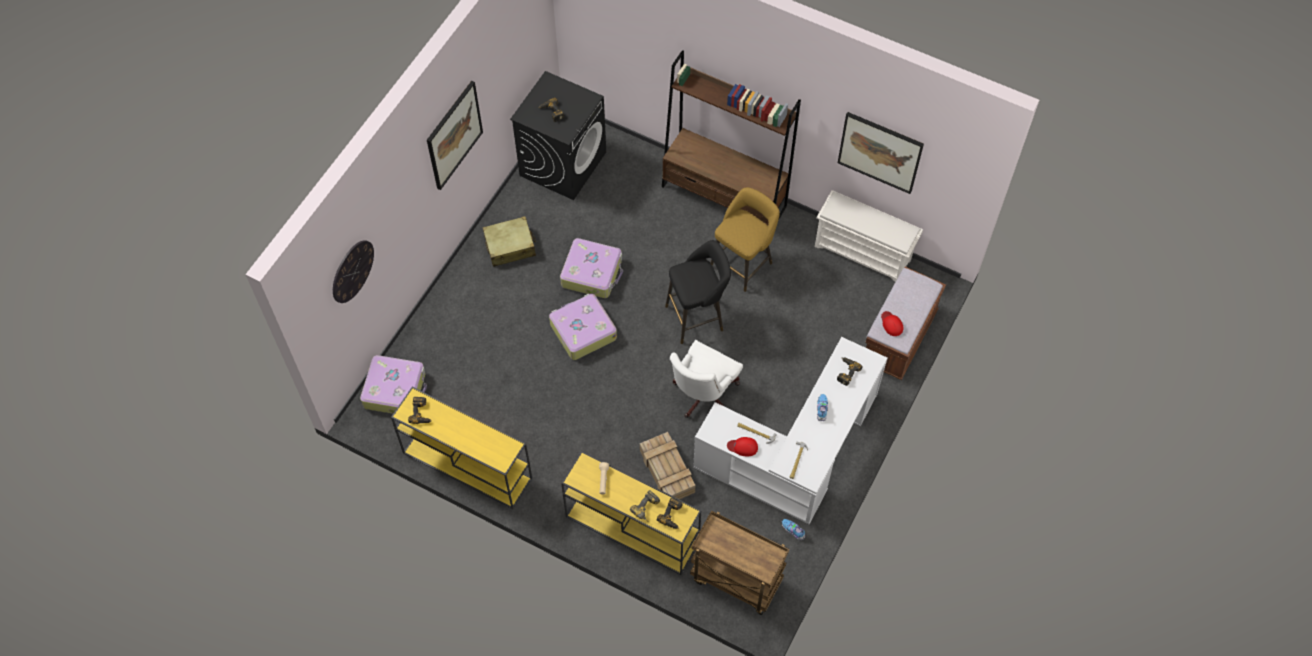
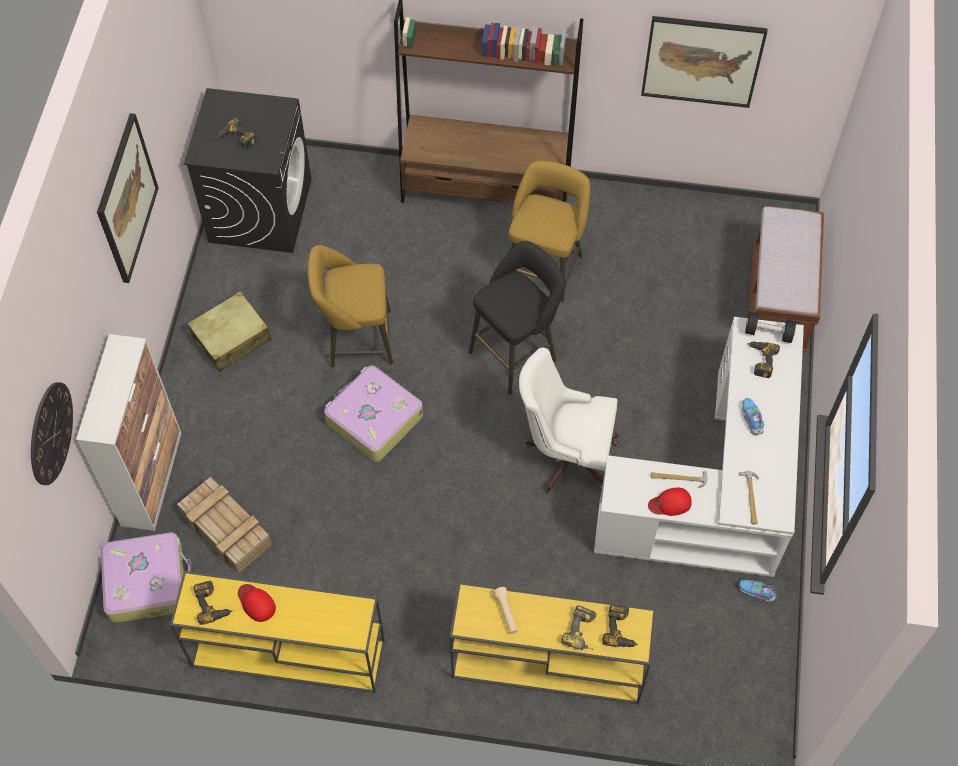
camera: 20 degrees left, 0 degrees up
(423, 323) = (152, 478): none -> cabinet
(592, 273) = (355, 339): suitcase -> yellow stool
(666, 471) = (560, 569): crate -> crate (225, 529)
(702, 396) = (565, 454): white office chair -> white office chair turned 90 degrees clockwise
(735, 580) = (711, 685): brown cart -> none
(860, 355) = (768, 333): none -> black dumbbell
(863, 253) = (689, 209): white shoe rack -> none
(891, 324) = (782, 282): red cap -> red cap (256, 603)

